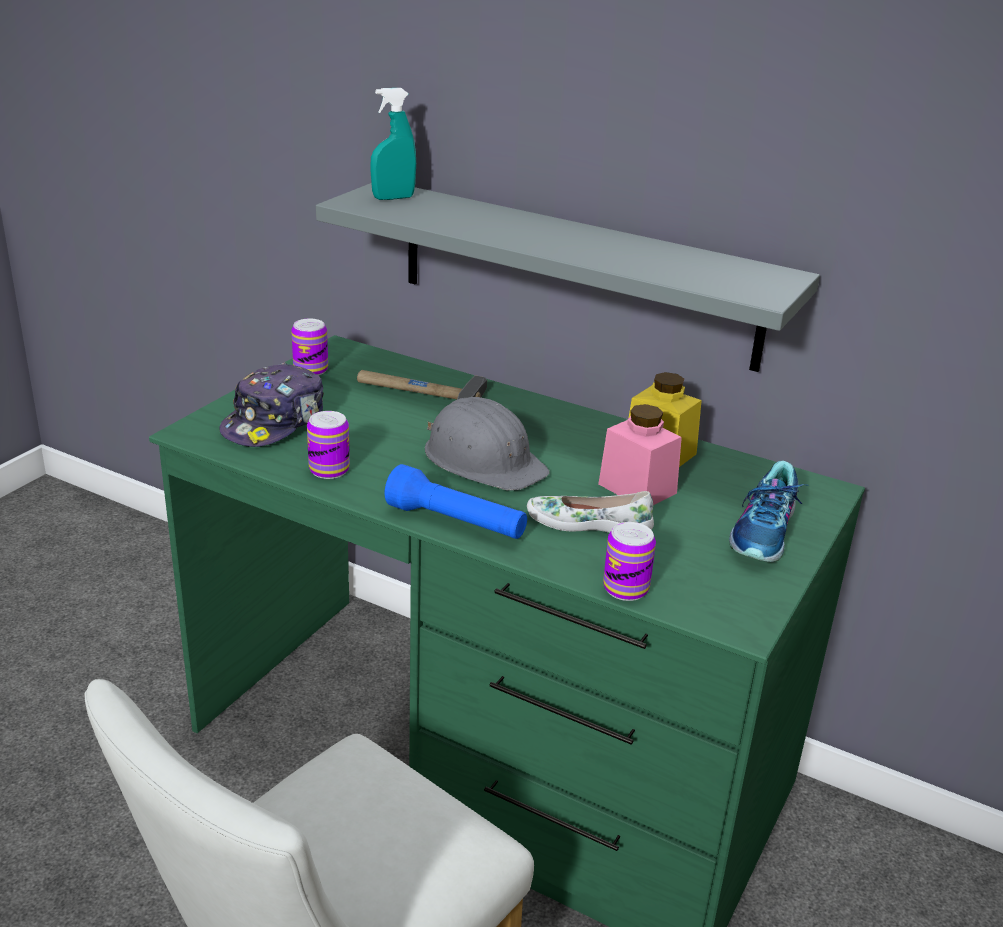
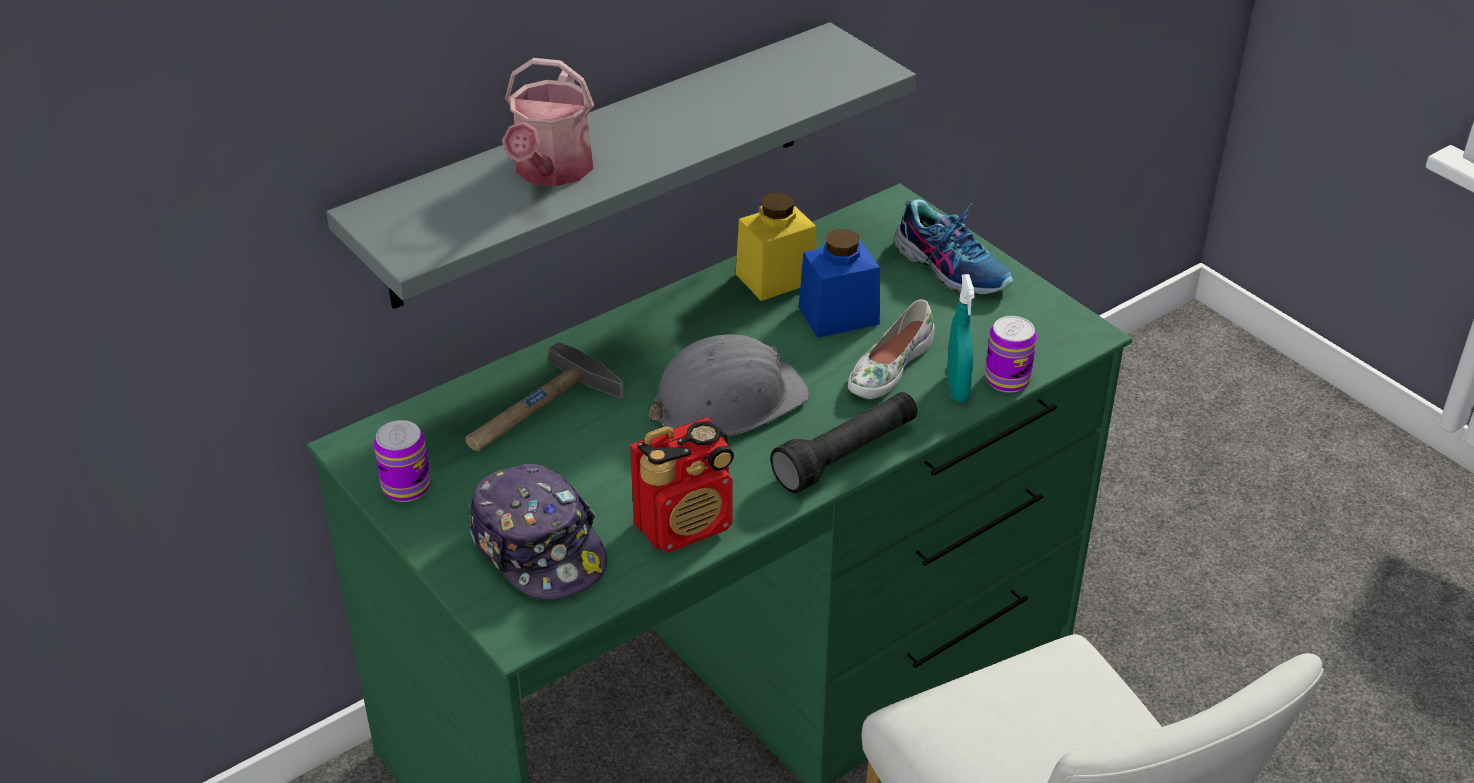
camera: 65 degrees left, 10 degrees up
(329, 470) = (685, 525): can -> radio
(393, 198) = (420, 216): turquoise spray bottle -> turquoise spray bottle (957, 388)
(456, 523) = (847, 455): blue flashlight -> black flashlight
(481, 220) = (550, 171): none -> watering can
(637, 488) = (838, 315): pink jar -> blue jar

